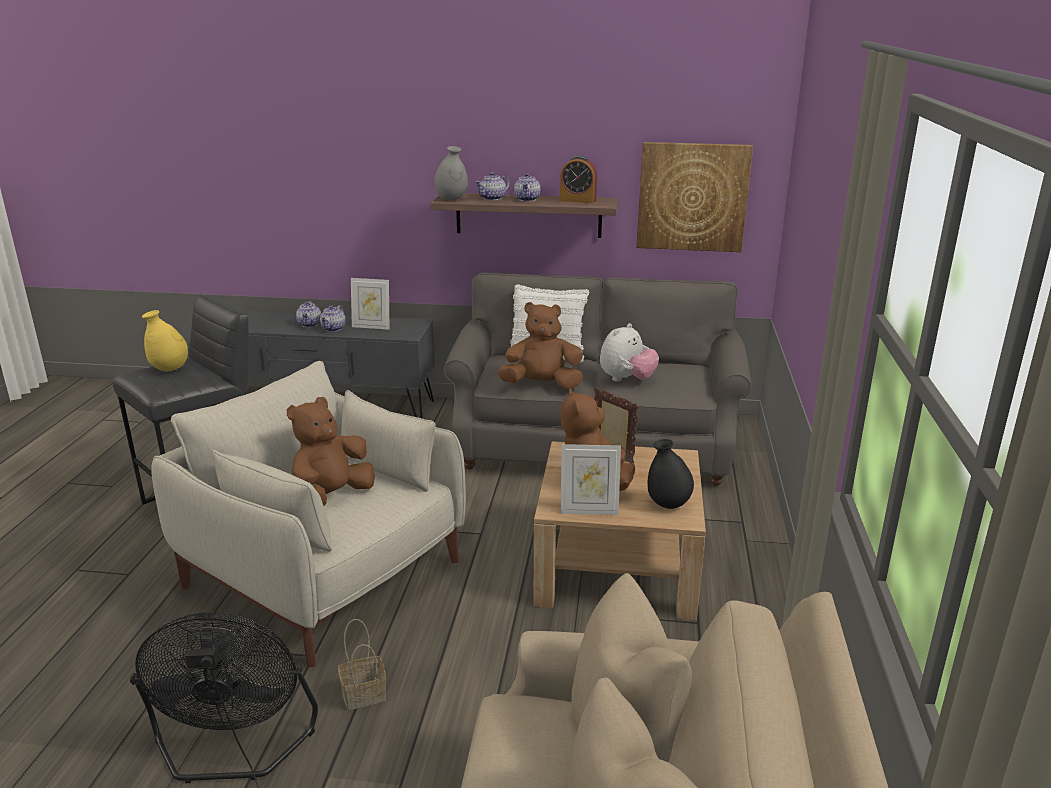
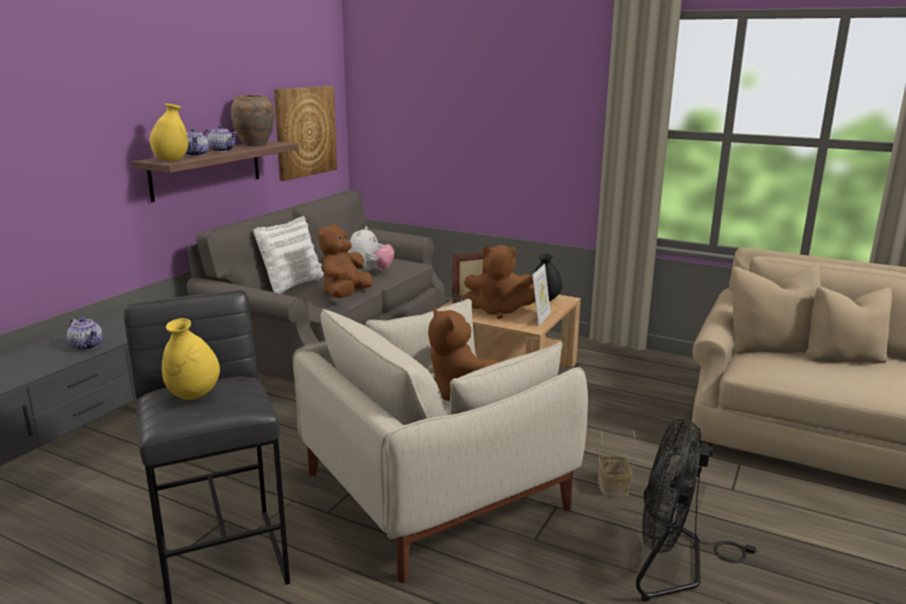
camera: 70 degrees left, 5 degrees down
(310, 324) = (47, 356): teapot -> none
(371, 327) = (117, 329): picture frame -> none
(451, 199) = (171, 160): grey vase -> yellow vase
(578, 200) = (255, 145): alarm clock -> brown vase
(627, 380) = (370, 272): plush toy -> plush toy turned 45 degrees clockwise

